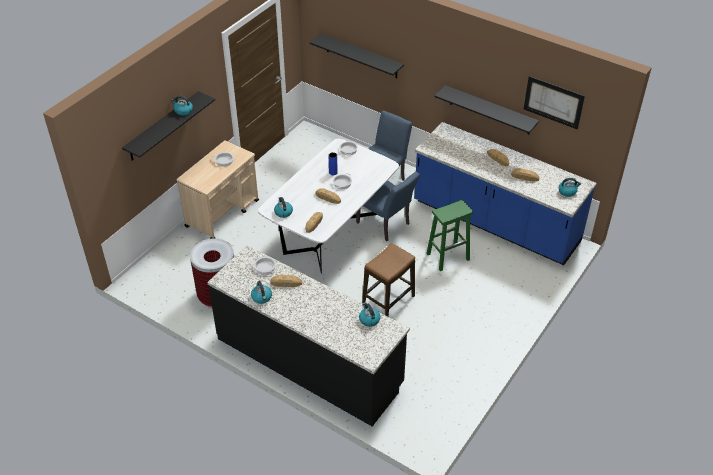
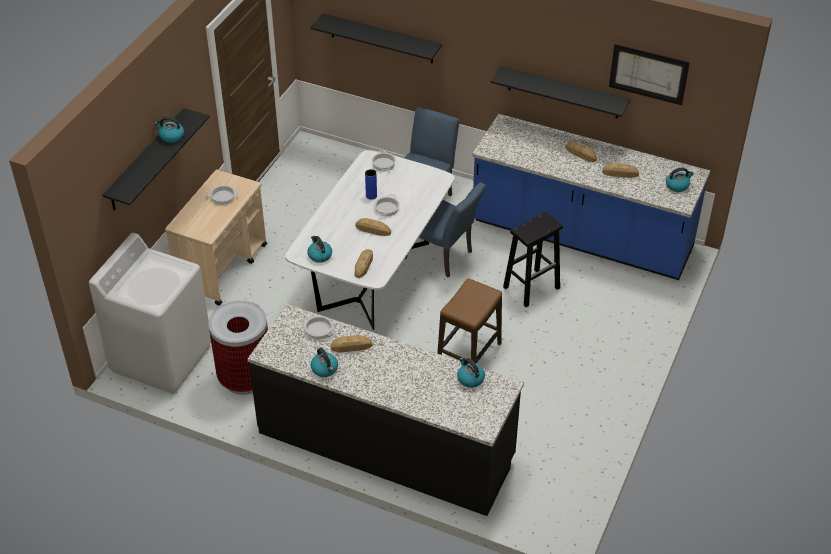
camera: 10 degrees left, 0 degrees up
(162, 274) = (162, 357): none -> white washing machine
(448, 256) = (532, 287): green stool -> black stool

